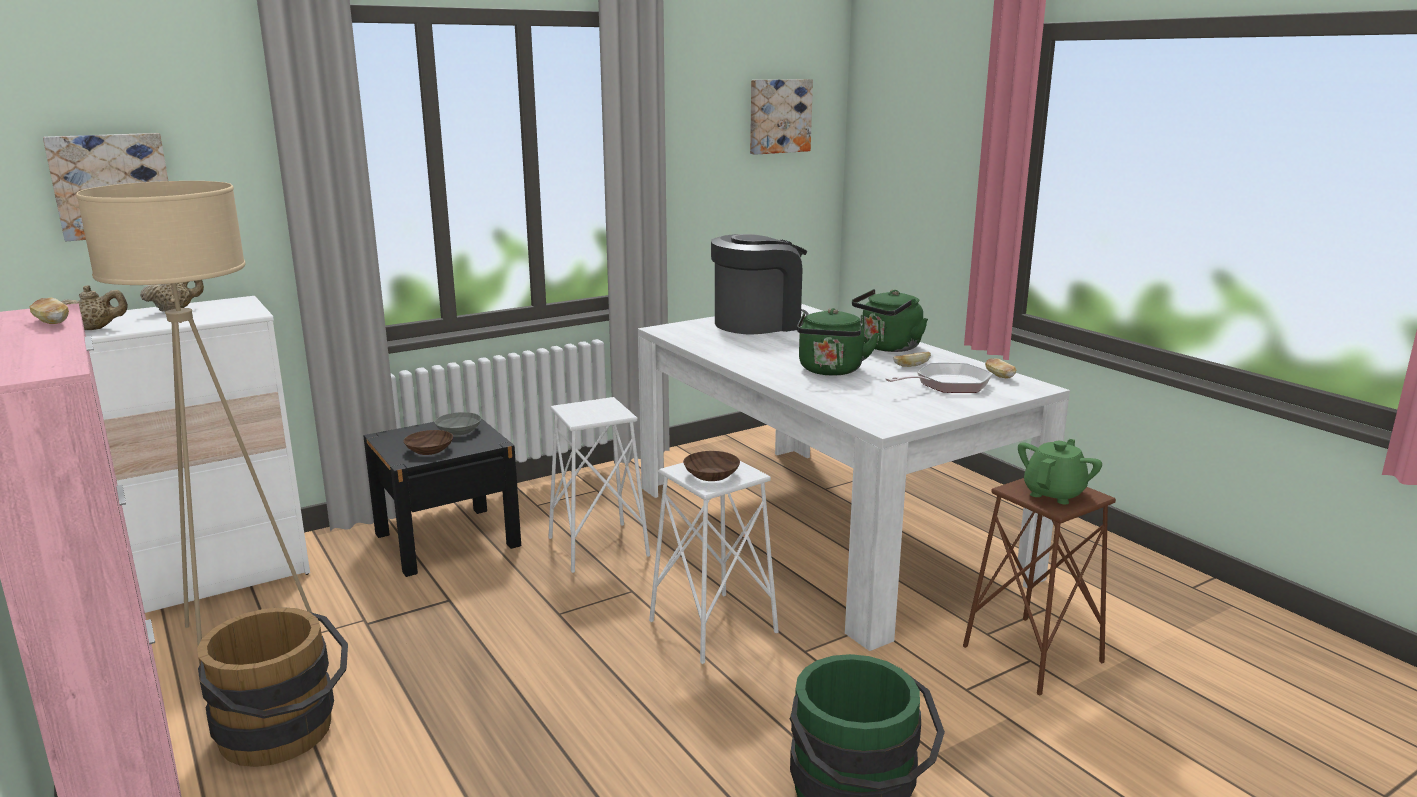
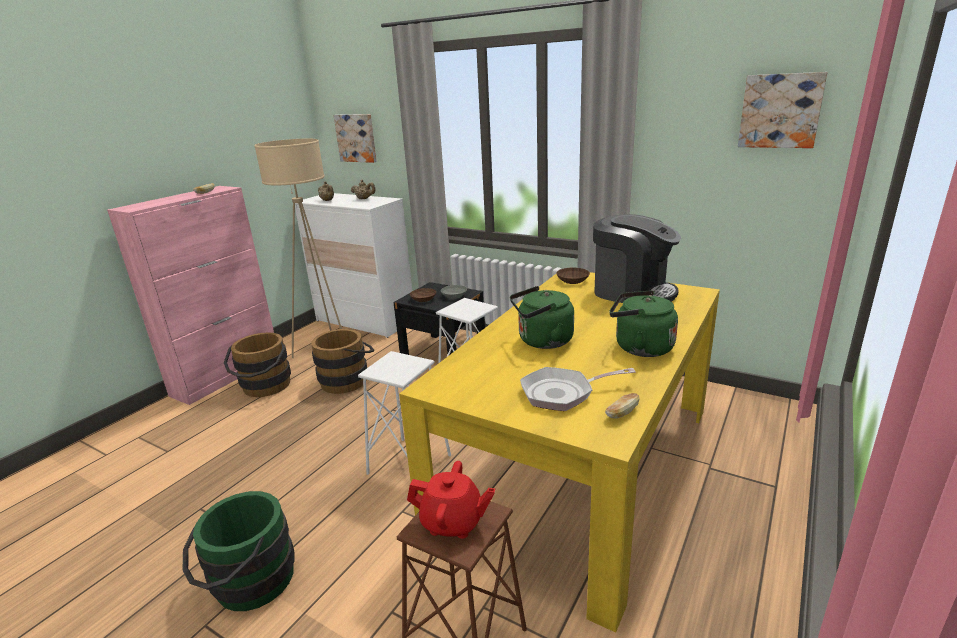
camera: 65 degrees right, 5 degrees up
(402, 636) = (348, 379): none -> brown bucket
(710, 474) = (390, 367): brown bowl -> brown bowl (572, 280)
(823, 529) = (580, 467): white dining table -> yellow dining table
(911, 366) = (598, 367): bread -> none
(948, 385) = (562, 393): frying pan -> frying pan turned 135 degrees clockwise
(1054, 493) = (452, 522): green teapot -> red teapot

